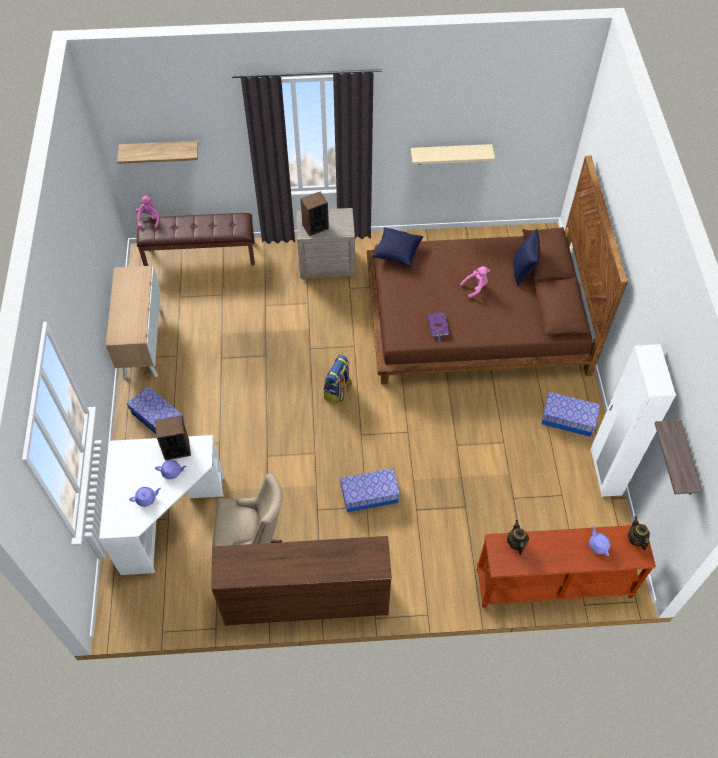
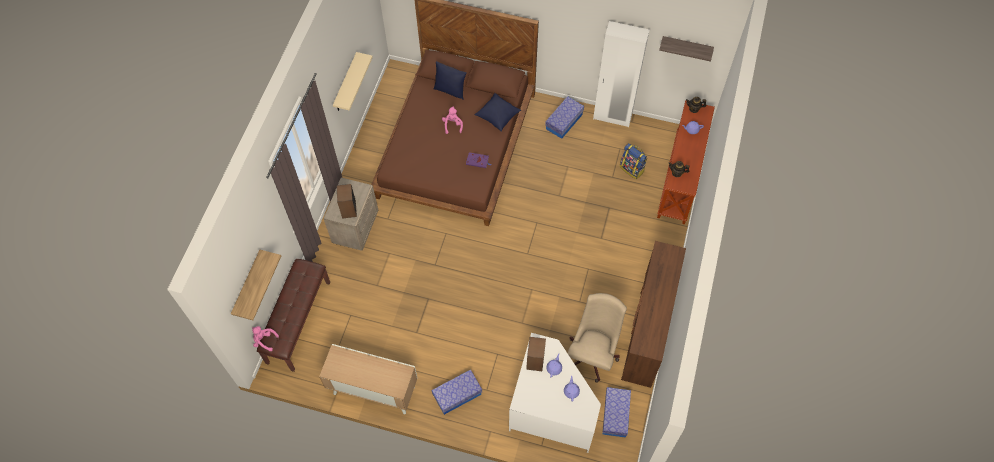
camera: 70 degrees left, 5 degrees up
(338, 391) = (483, 257): backpack -> backpack (632, 169)
(369, 495) = (579, 263): storage box -> storage box (615, 415)
(397, 252) = (395, 164): blue pillow -> blue pillow (497, 116)

